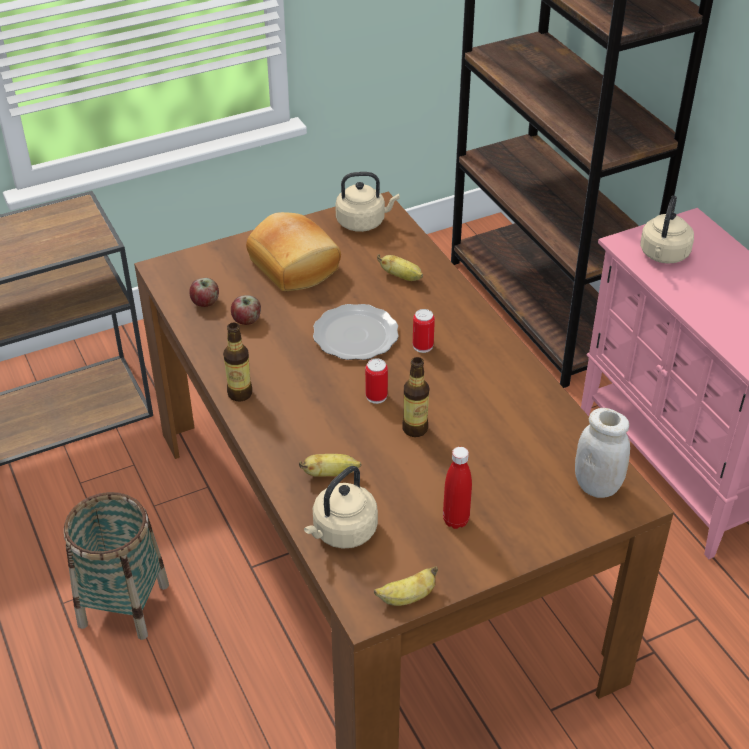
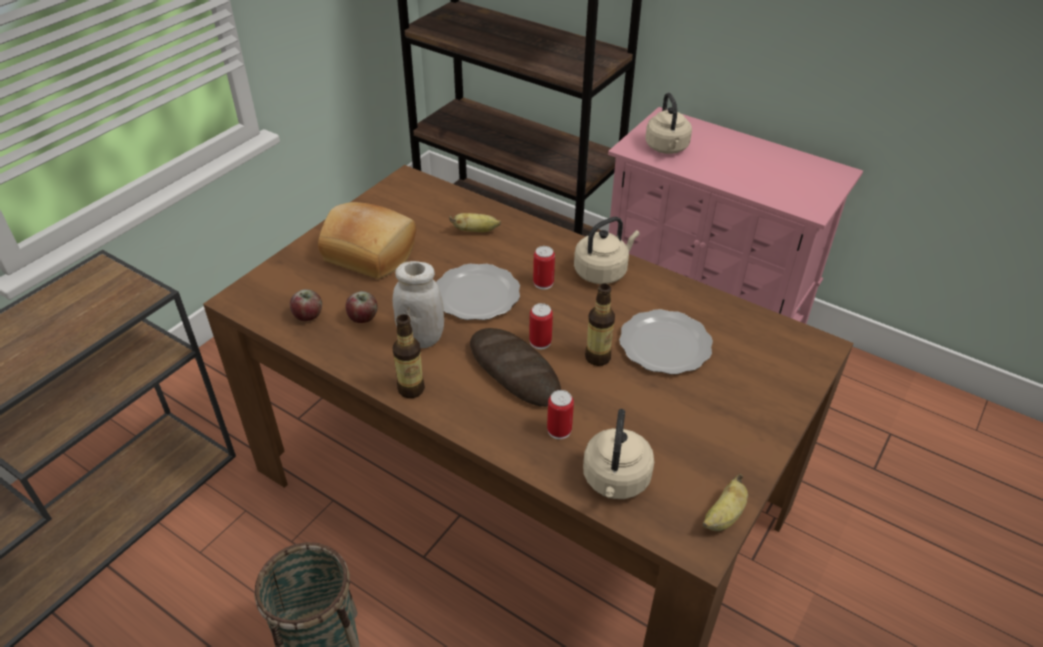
camera: 30 degrees left, 0 degrees up
(331, 474) = (559, 430): banana -> can
(333, 412) = (514, 371): none -> bread
(363, 222) = (403, 196): beige kettle -> beige kettle (602, 271)
(455, 520) = (701, 425): red bottle -> none
(484, 441) = (664, 345): none -> plate
(597, 486) = (782, 345): white jar -> white jar (421, 338)

